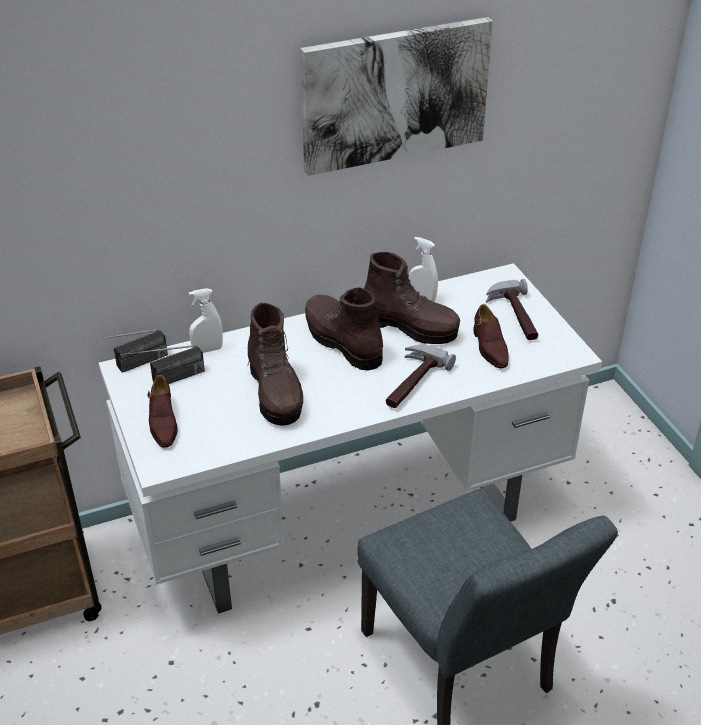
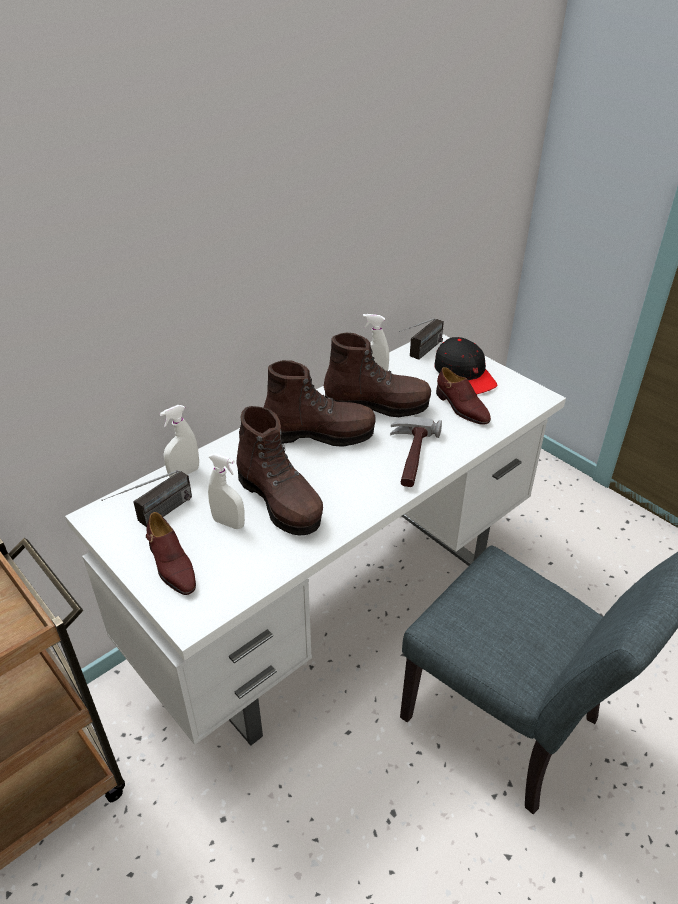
camera: 20 degrees left, 0 degrees up
(130, 366) = (105, 511): radio -> radio (420, 354)
(224, 400) = (229, 523): none -> white spray bottle
(342, 342) = (320, 433): brown boot -> brown boot turned 150 degrees clockwise
(394, 94) = (334, 161): picture -> none
(514, 316) = (464, 374): hammer -> black cap

